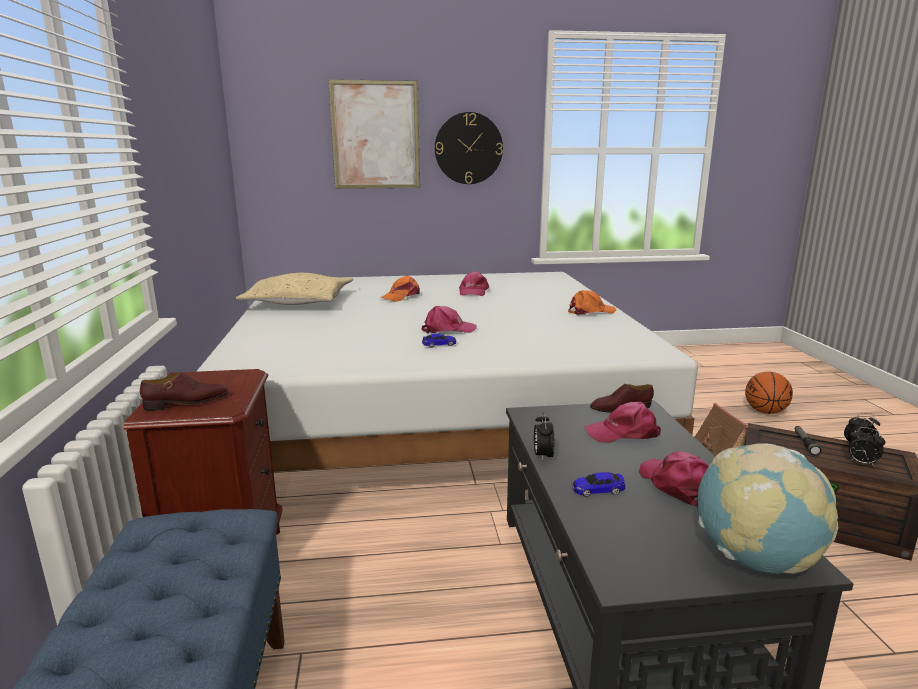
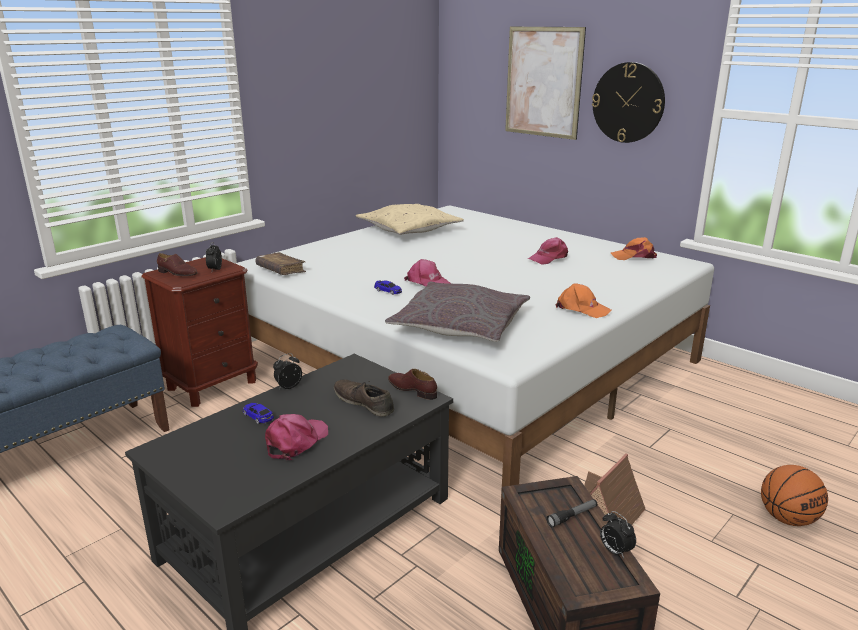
camera: 50 degrees right, 5 degrees up
(278, 365) = (280, 270): none -> brown book
(401, 296) = (482, 245): orange cap -> orange cap (634, 256)
(564, 345) = (460, 325): none -> grey pillow
(624, 433) = (364, 402): pink cap -> brown shoe
(754, 559) = (215, 488): globe -> none
(861, 463) = (571, 557): alarm clock -> alarm clock (215, 270)

